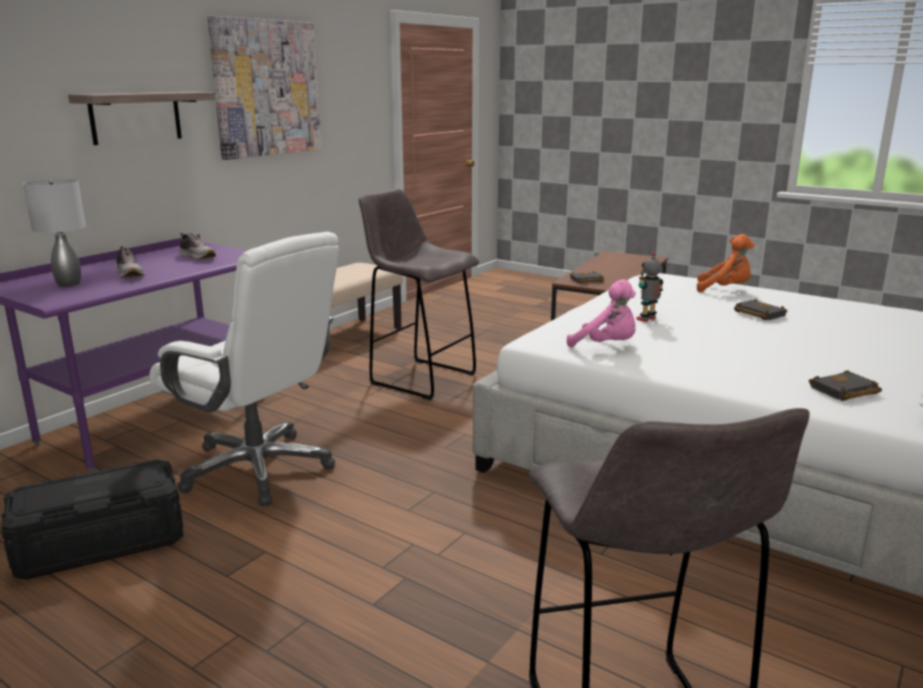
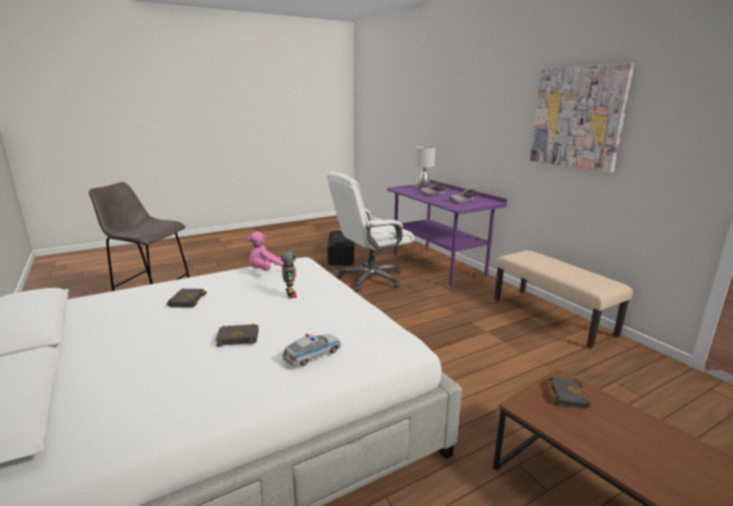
camera: 115 degrees right, 0 degrees up
(136, 117) = (494, 127): shelf -> none
(420, 378) = (460, 333): grey stool -> none
(725, 289) = (312, 354): orange plush toy -> toy car
(844, 392) = (118, 302): black book -> black book (186, 300)

